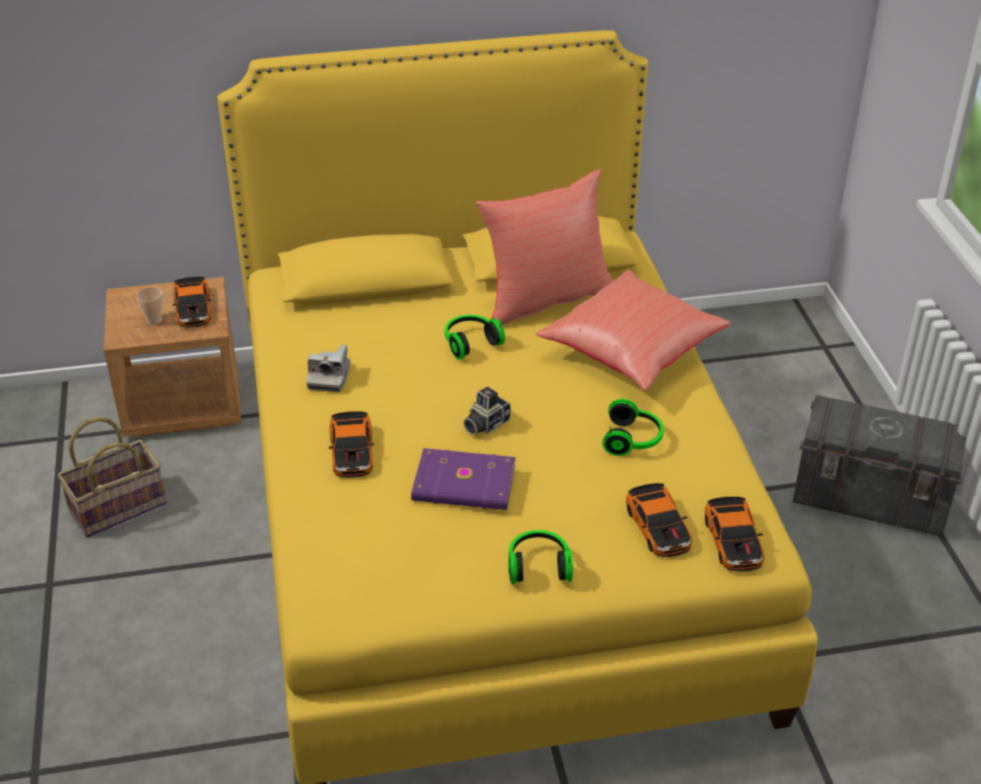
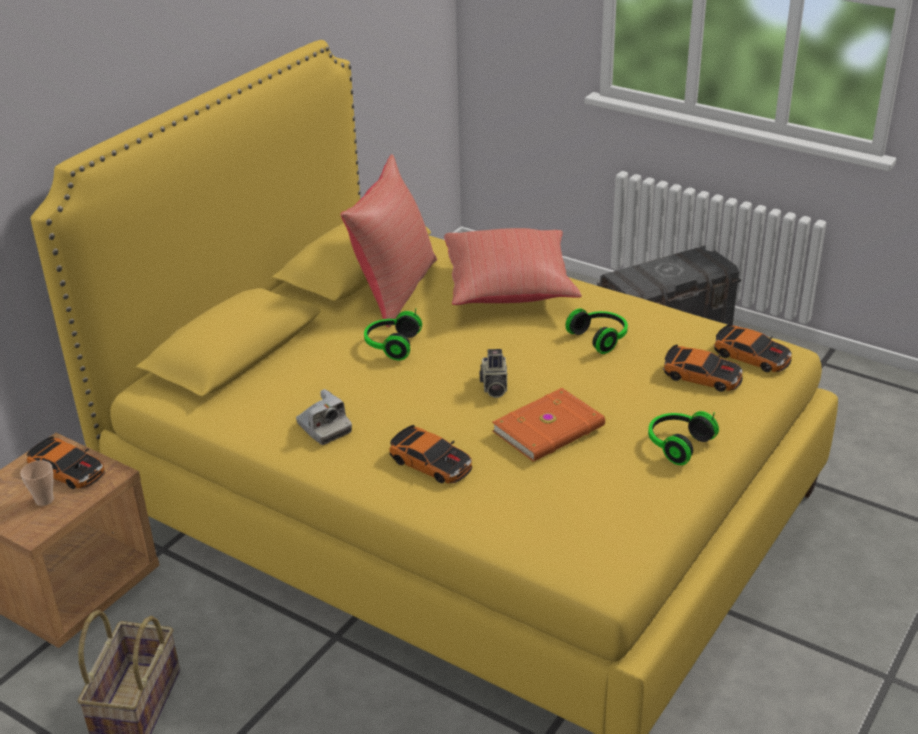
camera: 45 degrees left, 5 degrees down
(464, 485) = (550, 429): purple book -> orange book

